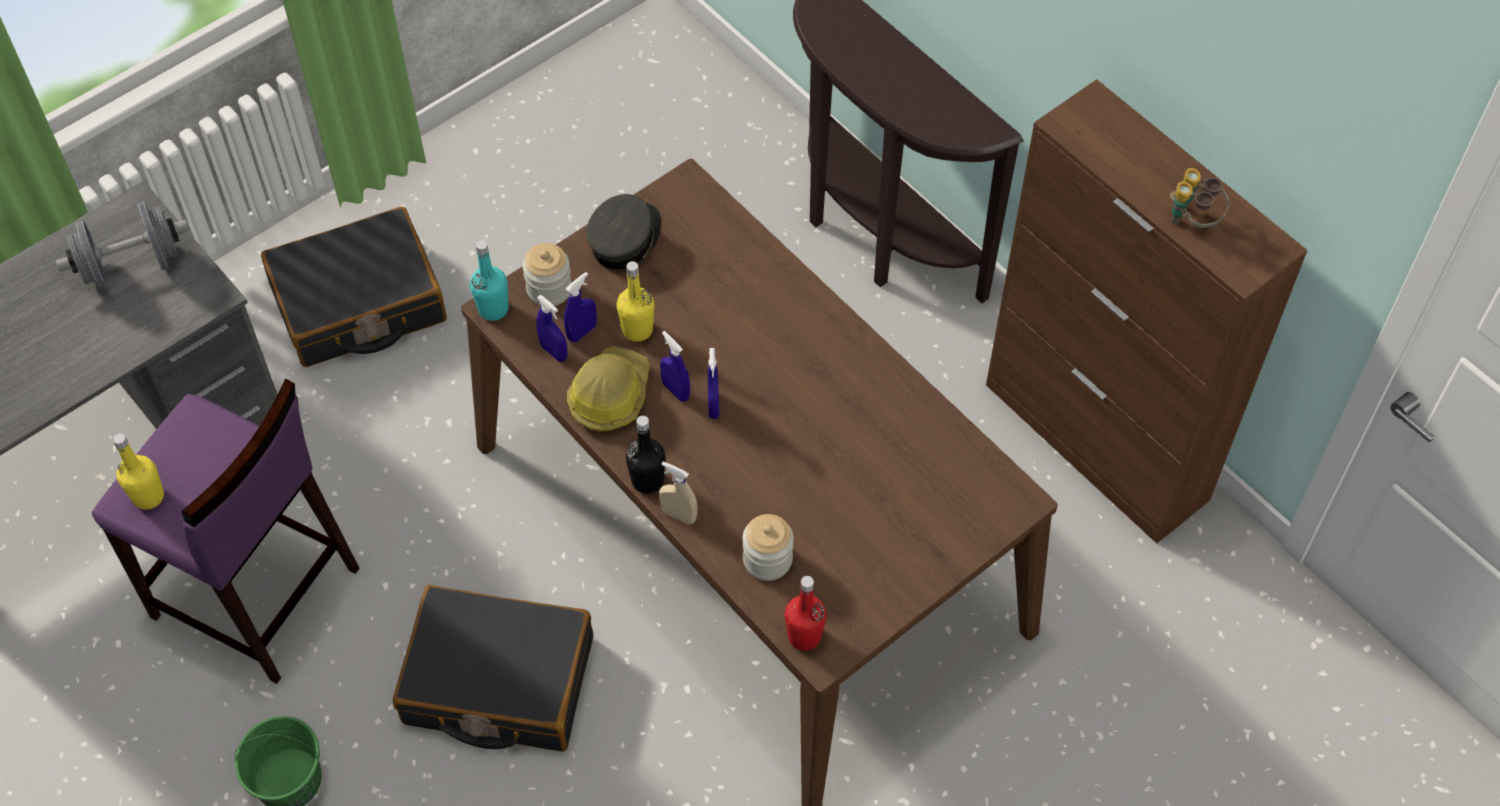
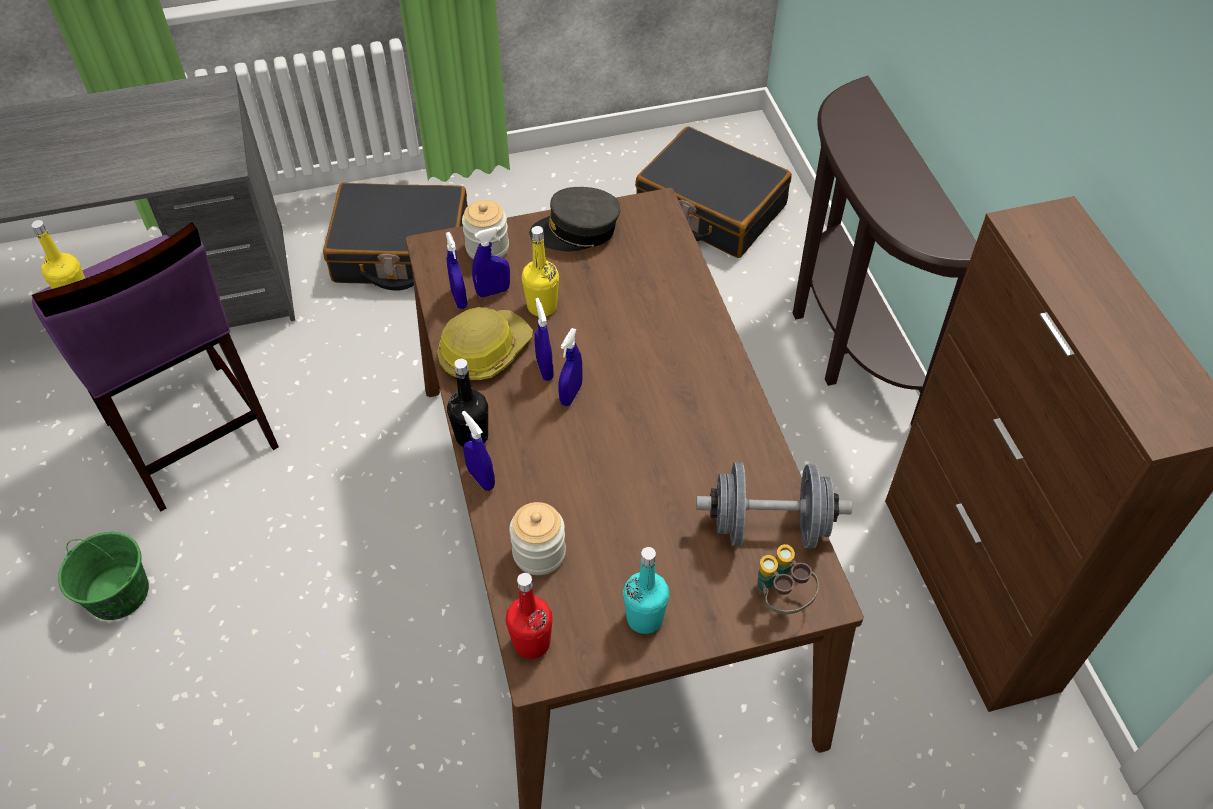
camera: 25 degrees right, 5 degrees down
(132, 266) = (182, 125): grey dumbbell -> grey dumbbell (769, 527)
(493, 309) = (431, 247): turquoise bottle -> turquoise bottle (644, 618)
(498, 682) = (328, 584): black suitcase -> black suitcase (710, 208)
(625, 239) = (576, 231): grey cap -> grey cap turned 150 degrees counterclockwise
(679, 515) = (481, 478): beige spray bottle -> blue spray bottle
(1192, 220) = (1123, 359): binoculars -> binoculars (780, 598)

